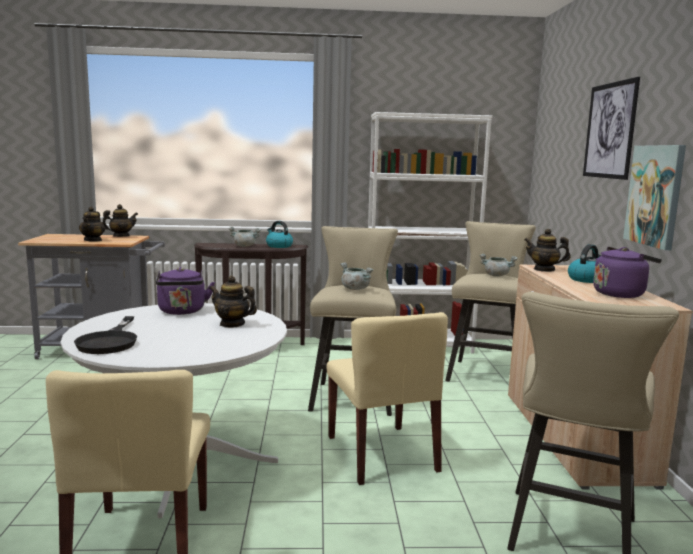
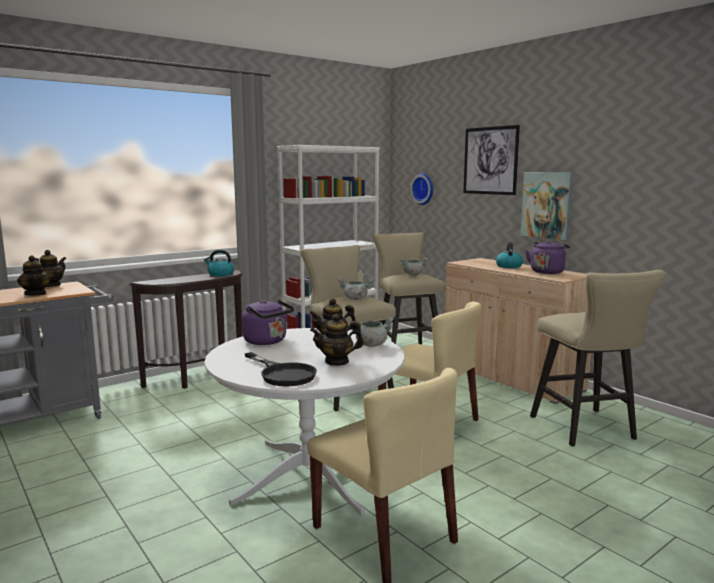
camera: 35 degrees left, 0 degrees up
(245, 246) = (191, 278): grey cooking pot -> grey cooking pot (371, 344)
(544, 269) = (470, 263): teapot -> teapot (337, 361)
(554, 170) = (424, 189): none -> wall clock

